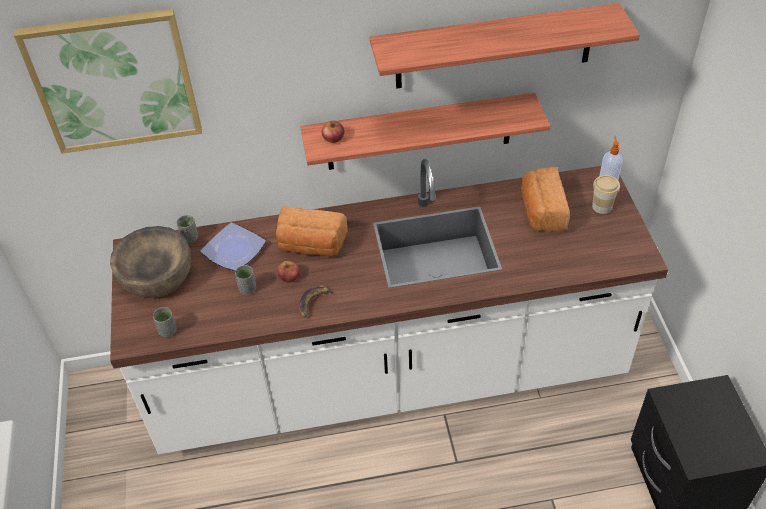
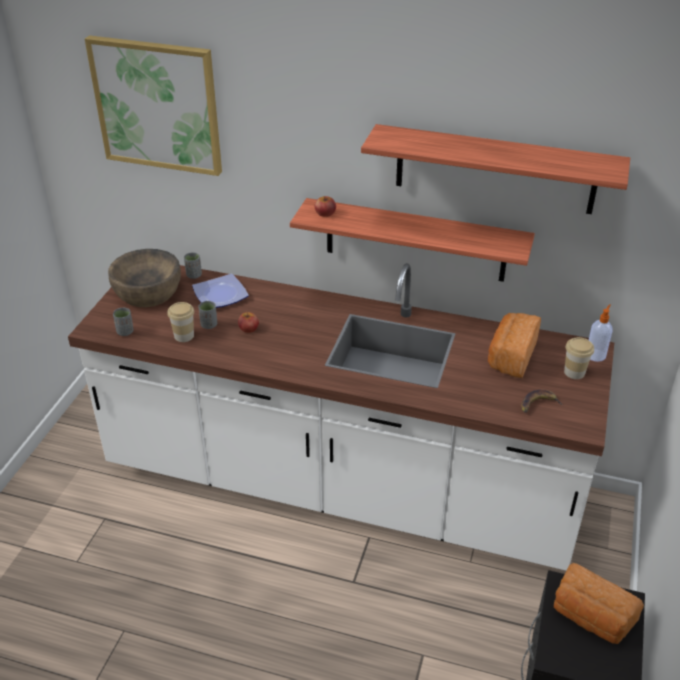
camera: 25 degrees right, 10 degrees down
(231, 310) = (184, 336): none -> cup
(311, 245) = (285, 312): bread -> bread (590, 618)
(314, 302) = (253, 354): banana -> banana (538, 404)

